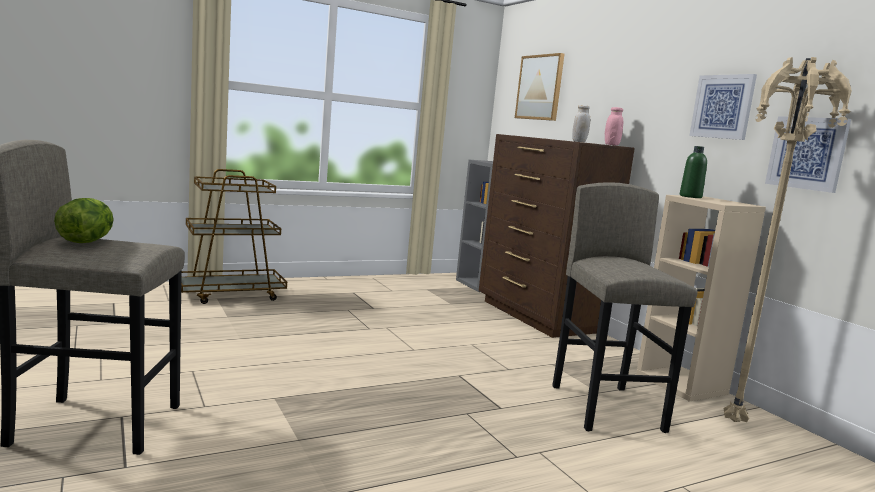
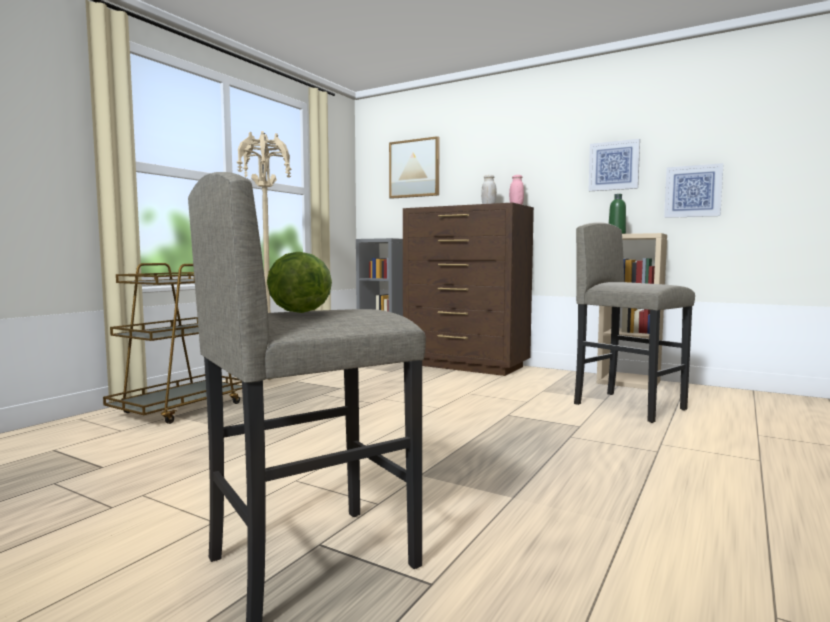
camera: 30 degrees left, 5 degrees down
(736, 421) = (696, 393): beige floor lamp -> beige floor lamp (270, 380)

